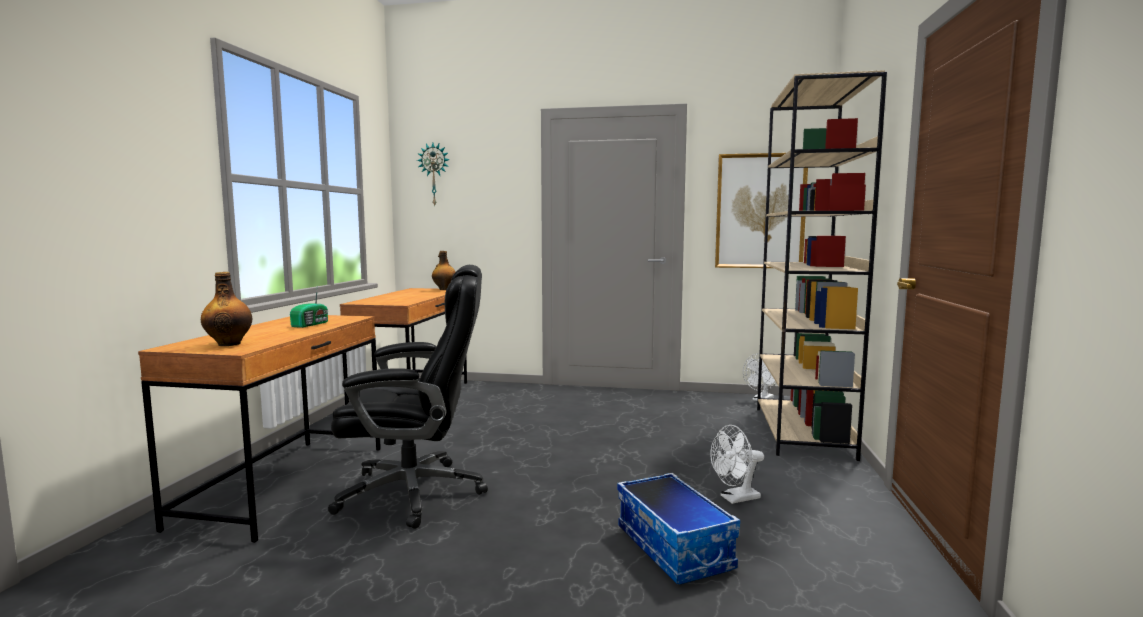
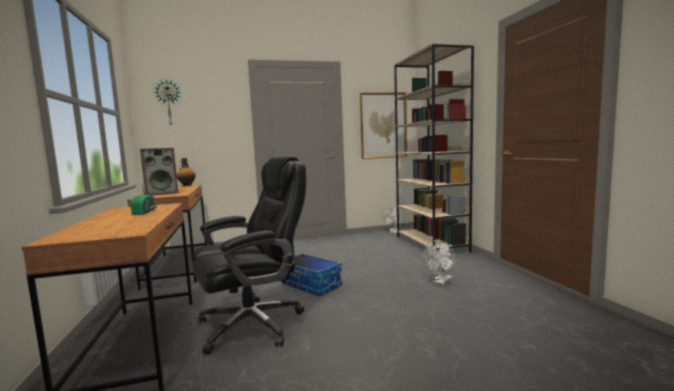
camera: 25 degrees left, 0 degrees up
(229, 344) = (108, 230): bottle -> none
(391, 299) = (162, 193): none -> speaker
(675, 548) = (444, 313): storage box -> storage box (311, 285)

